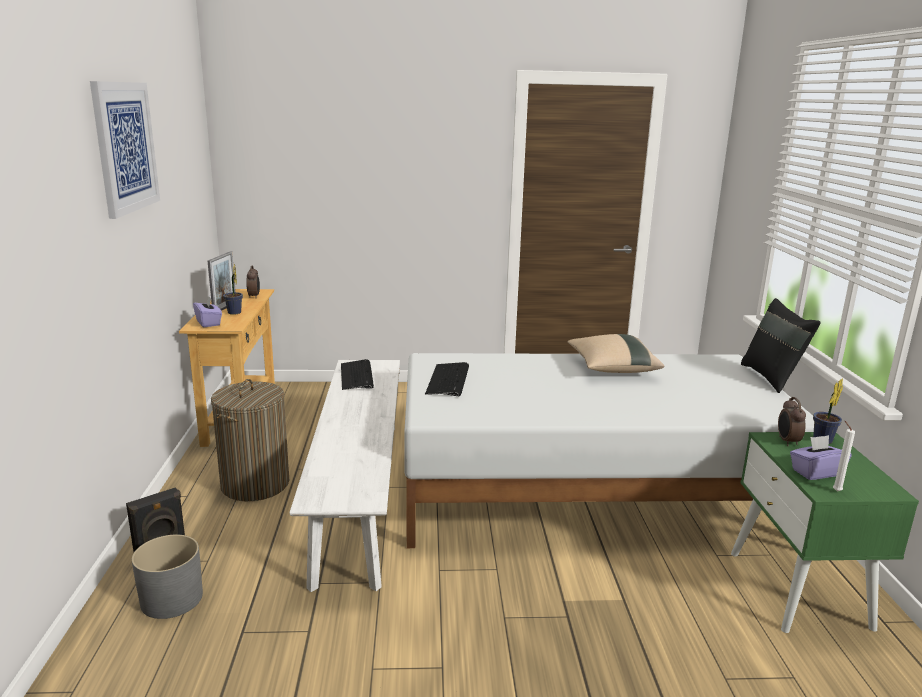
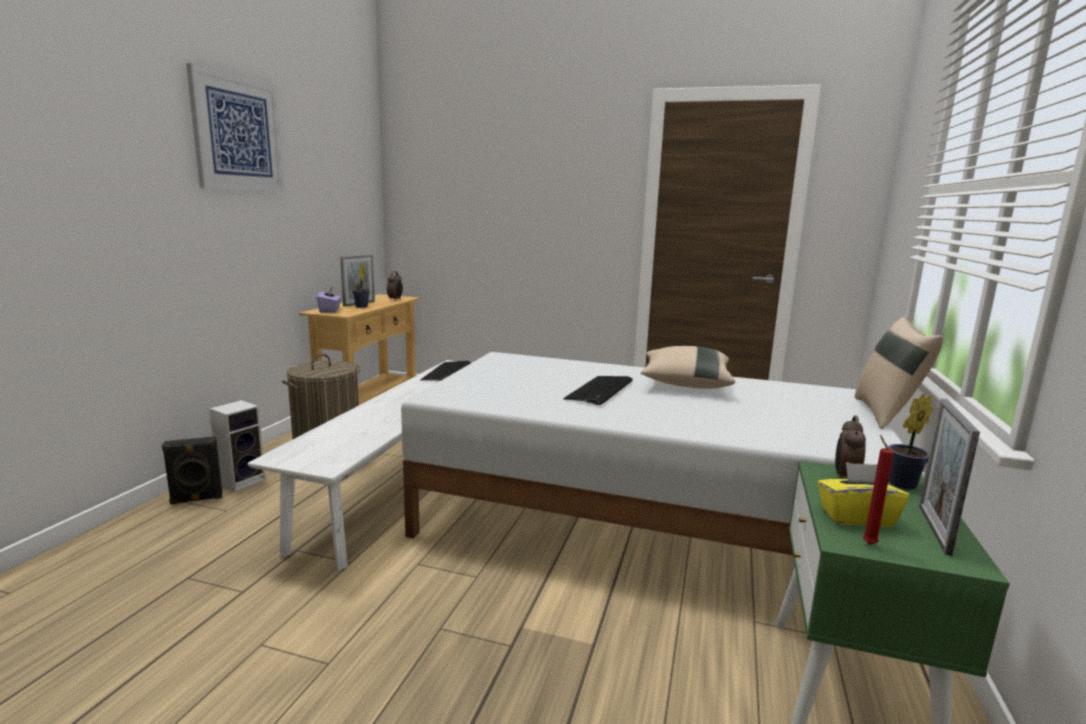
camera: 20 degrees right, 5 degrees down
(172, 599) = (166, 535): grey planter -> none
(189, 526) = (243, 480): none -> speaker
(448, 380) = (495, 373): keyboard -> keyboard (600, 391)
(772, 378) = (887, 414): black pillow -> beige pillow
(816, 472) = (856, 517): purple tissue box -> yellow tissue box
(835, 490) = (868, 543): white candle -> red candle
(861, 472) = (933, 529): none -> picture frame

